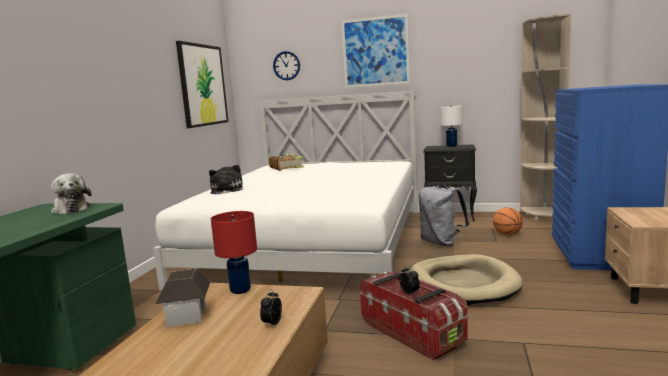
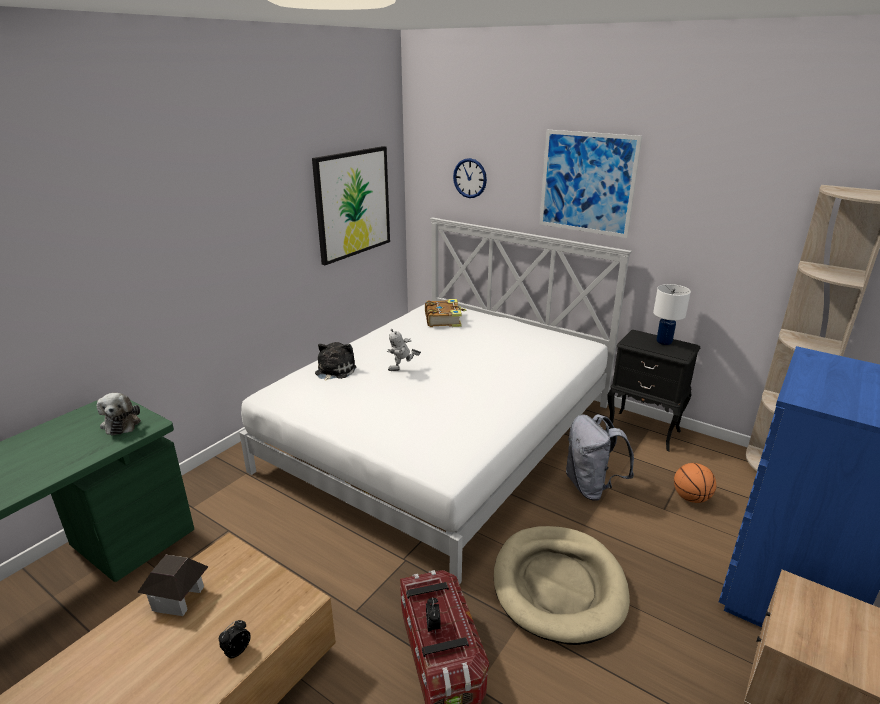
camera: 20 degrees right, 15 degrees up
(239, 290) = (251, 567): red table lamp -> none
(281, 182) = (403, 369): none -> toy robot

